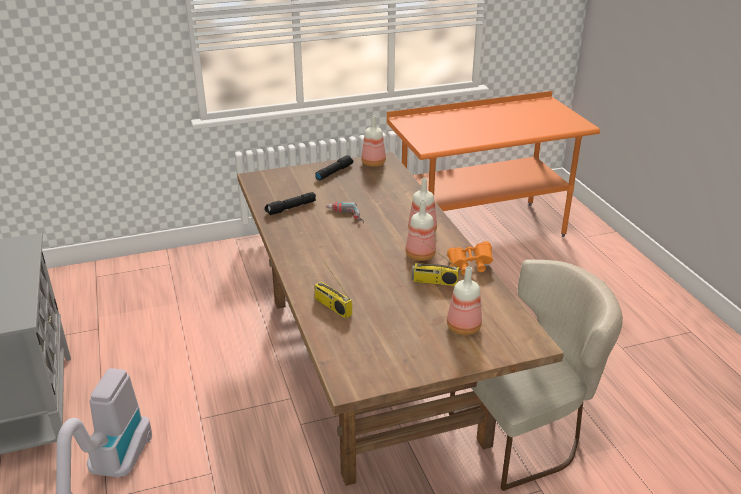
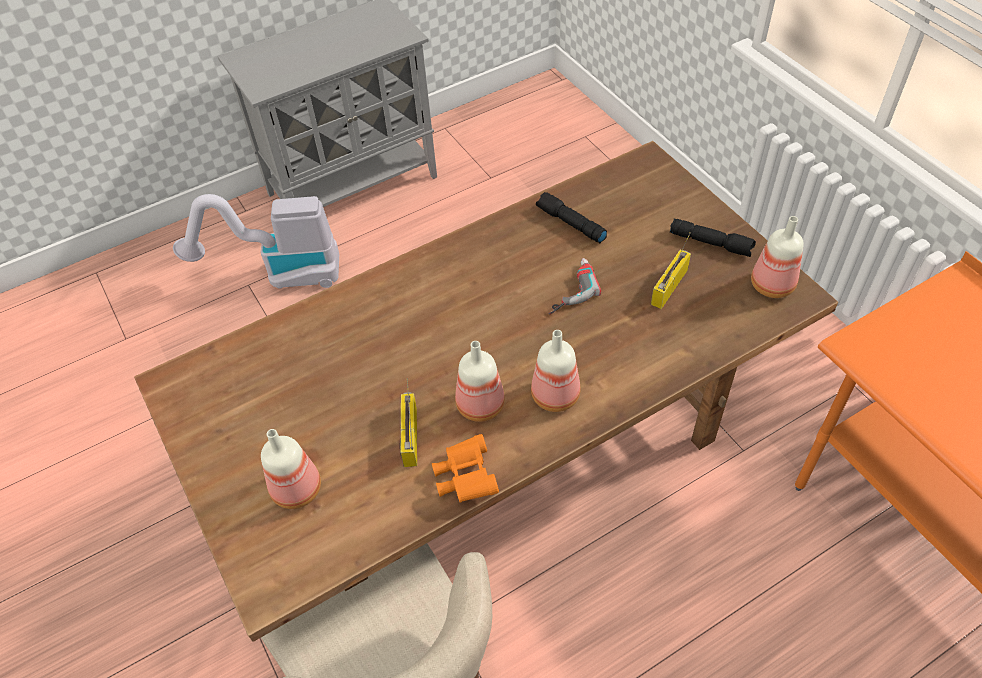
camera: 80 degrees right, 20 degrees up
(332, 307) = (327, 329): radio -> radio (669, 285)

